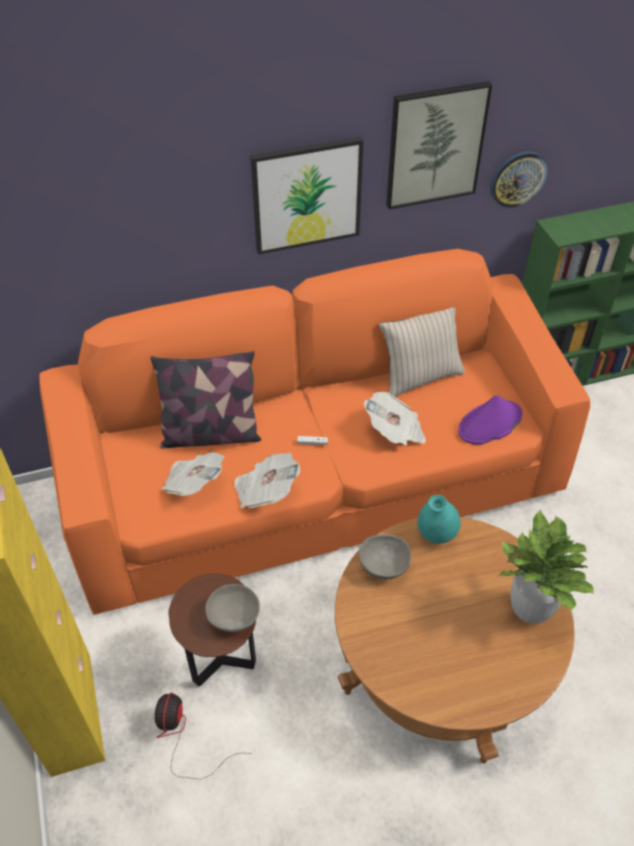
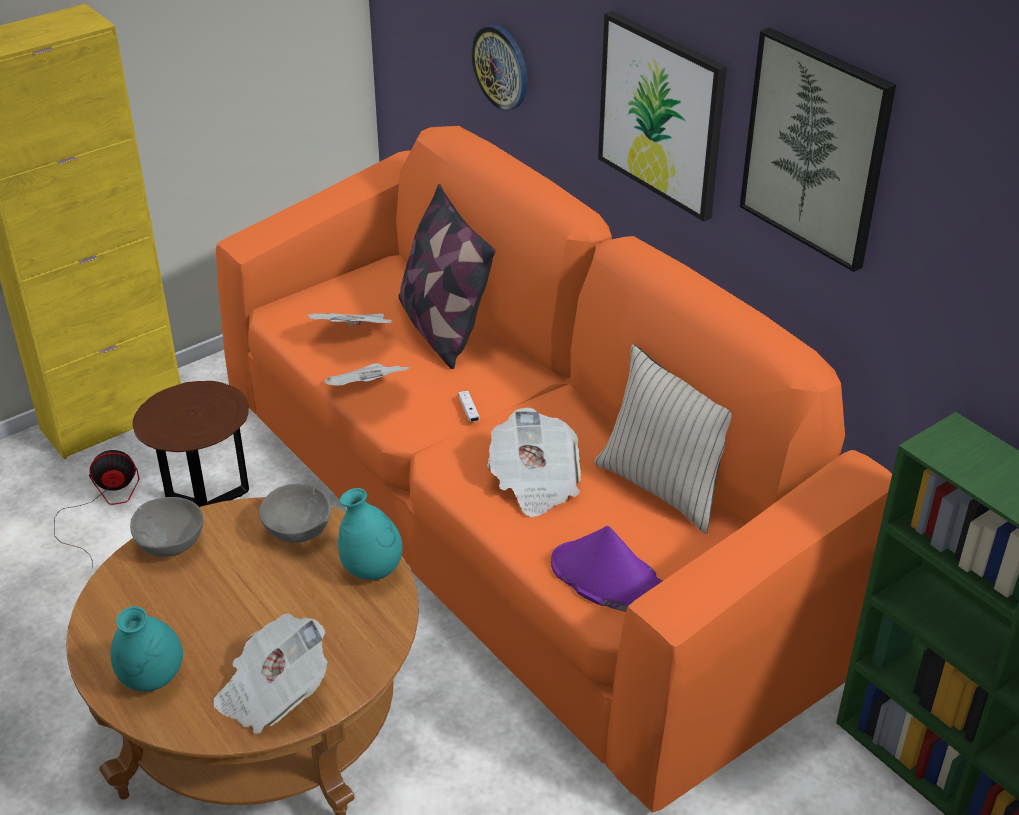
camera: 70 degrees right, 10 degrees down
(234, 617) = (189, 432): grey bowl -> grey bowl (171, 545)
(501, 677) = (152, 679): none -> turquoise vase
(518, 178) = (934, 304): wall clock -> wall clock (501, 67)
(529, 609) = (273, 693): potted plant -> newspaper

